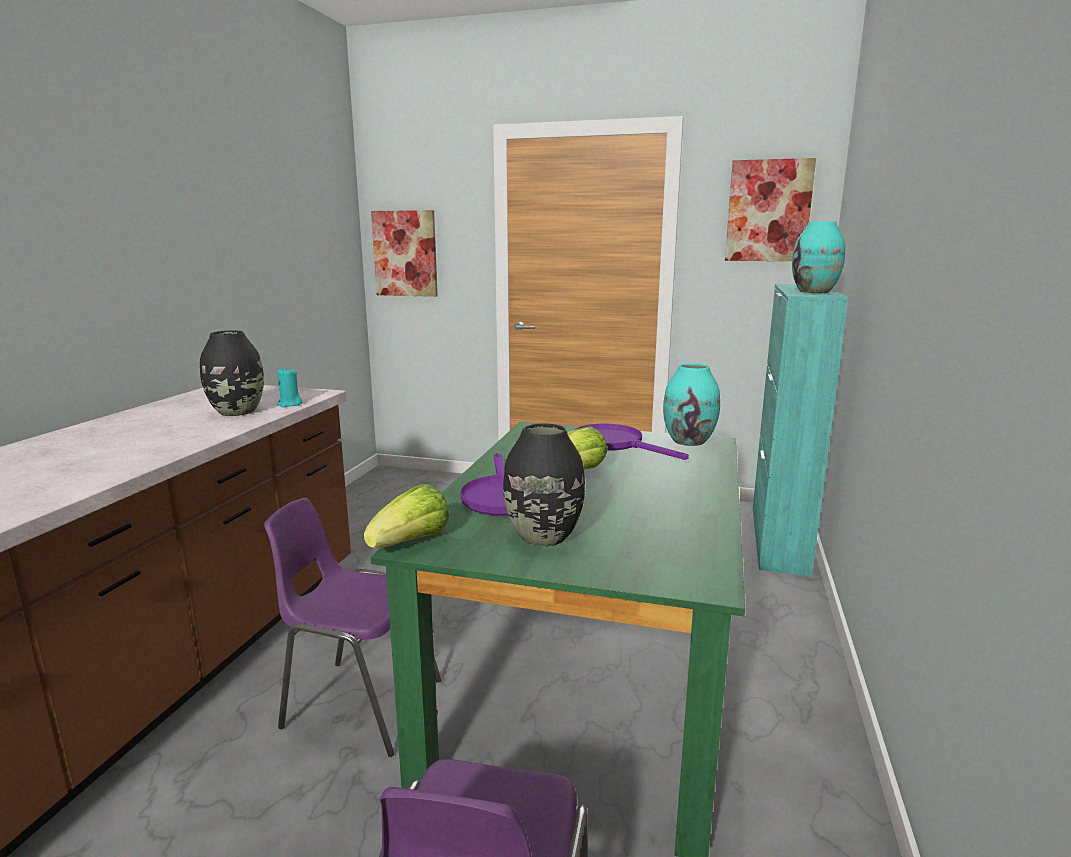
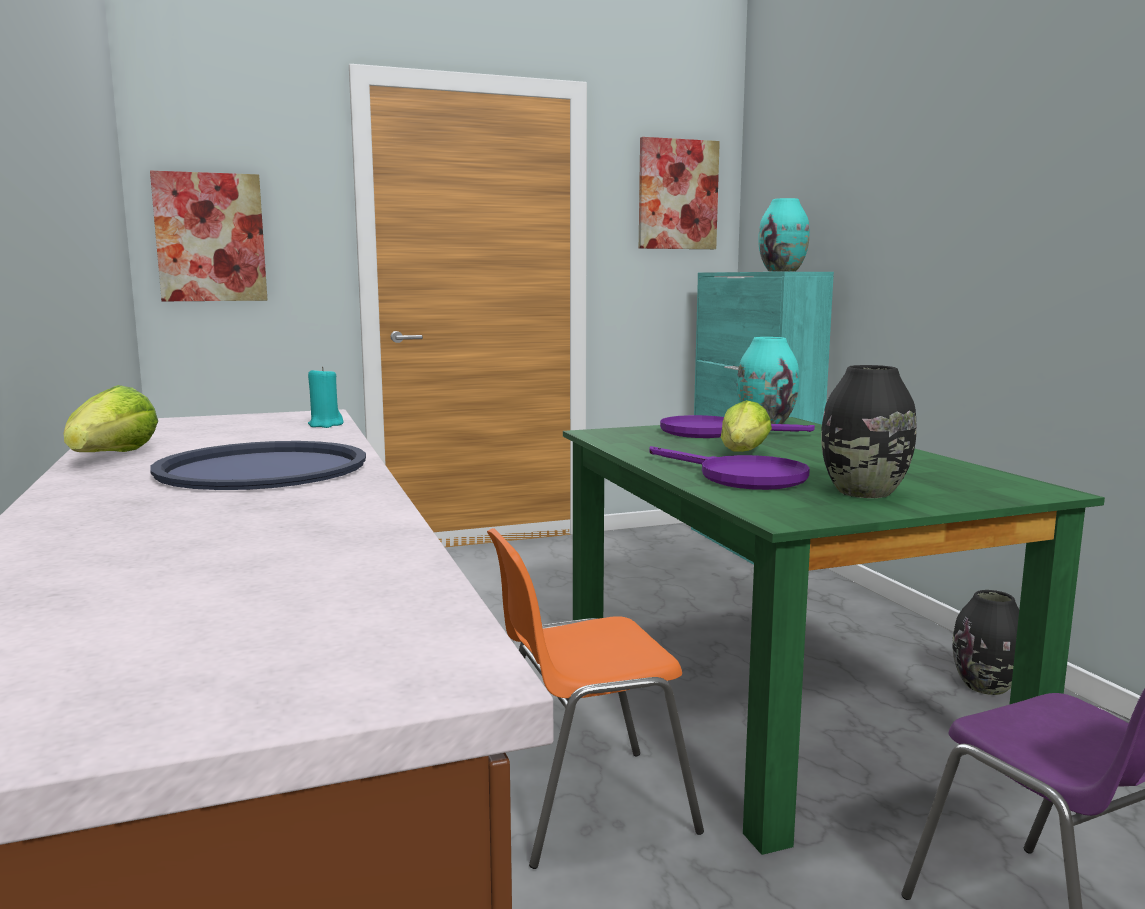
camera: 35 degrees left, 5 degrees down
(154, 437) = (262, 468): none -> blue tray
(237, 412) = (279, 438): black vase -> black vase (986, 686)
(359, 703) = (585, 807): purple chair -> orange chair
(411, 542) = (775, 517): lettuce -> lettuce (113, 456)

